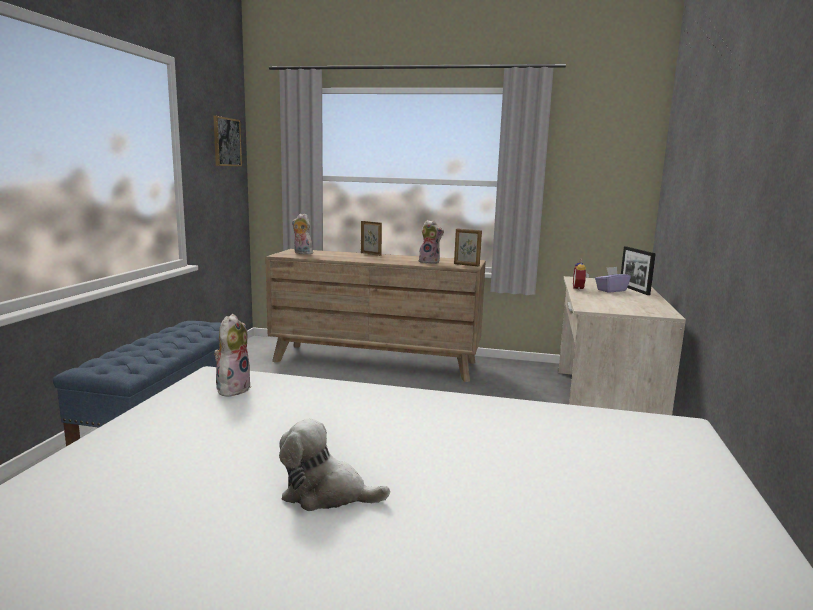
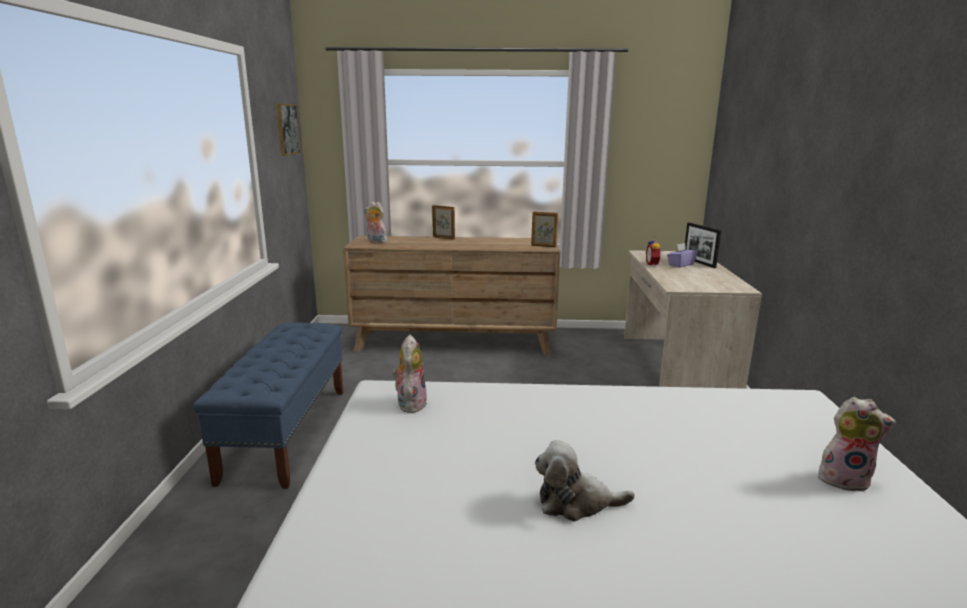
camera: 10 degrees left, 5 degrees up
(430, 262) = (508, 245): plush toy -> plush toy (844, 479)

